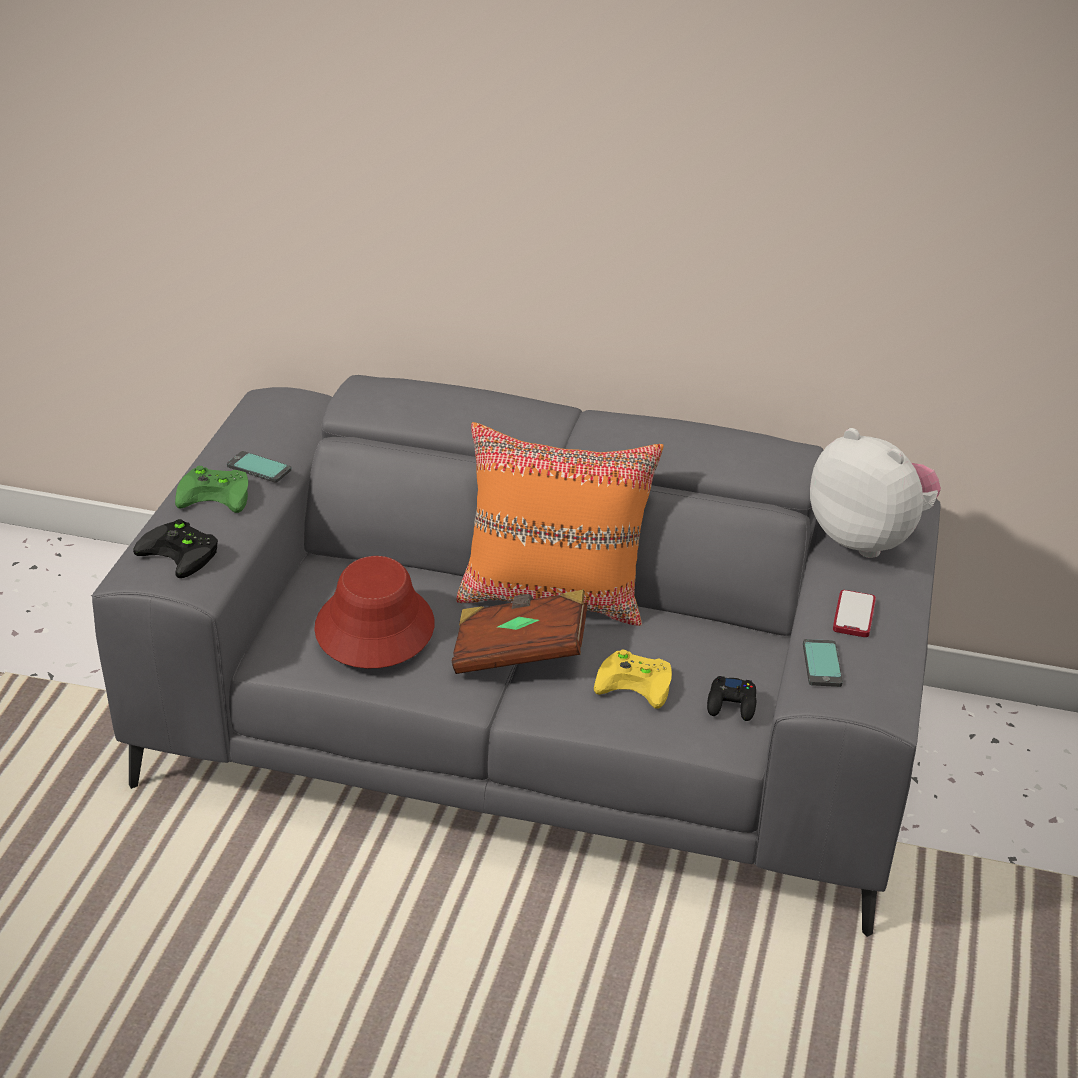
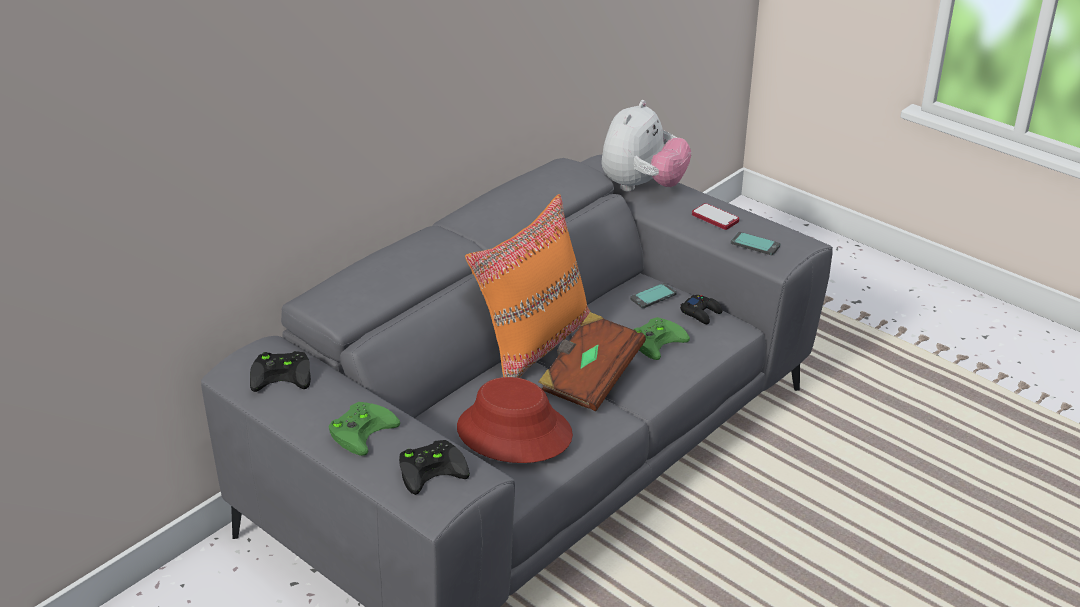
camera: 60 degrees left, 0 degrees up
(259, 468) = (343, 399): phone -> phone (653, 296)
(273, 423) = (283, 374): none -> black game controller
(638, 682) = (657, 340): yellow game controller -> green game controller
(867, 539) = (642, 187): plush toy -> plush toy turned 135 degrees clockwise

